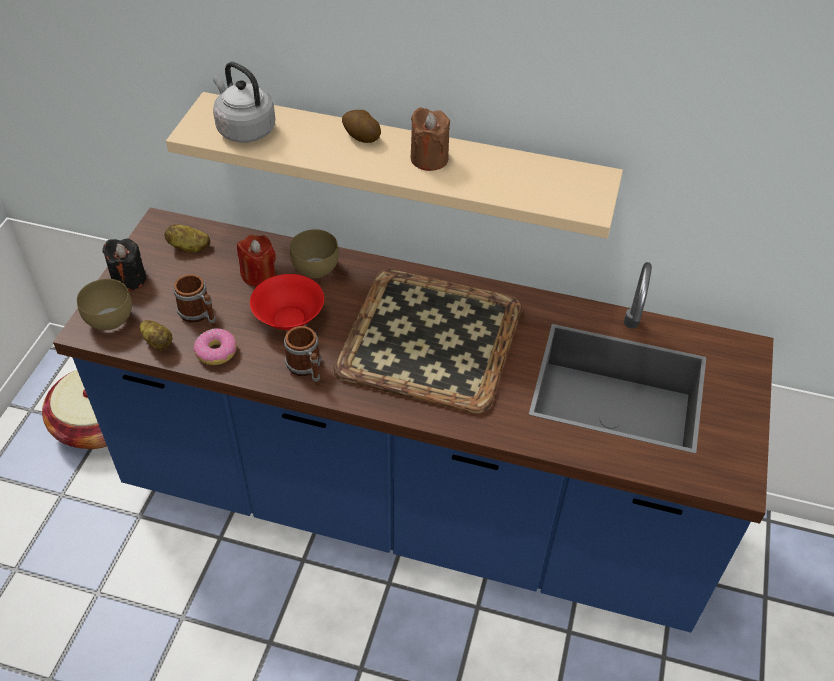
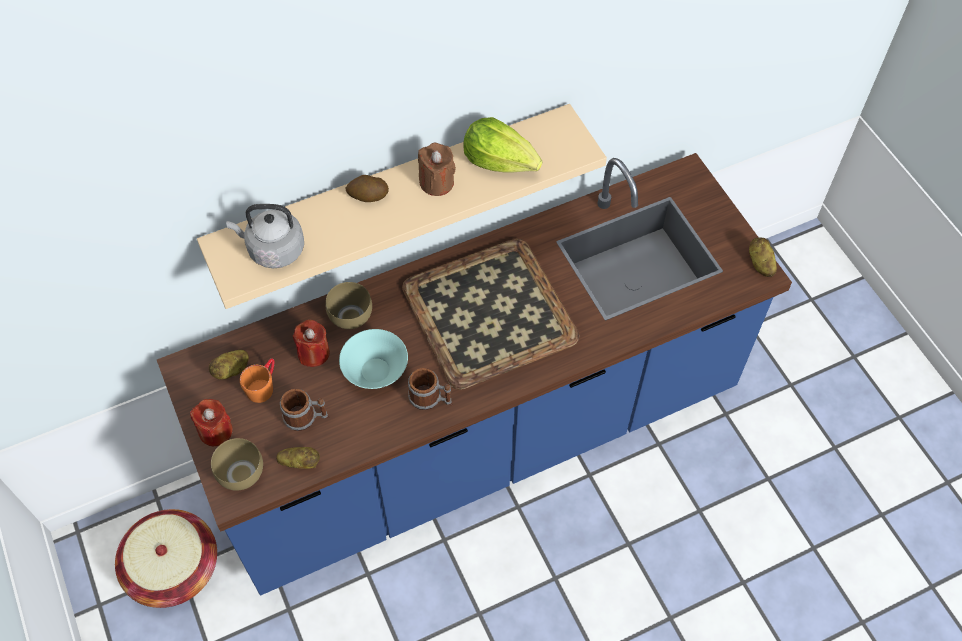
camera: 40 degrees left, 10 degrees up
(129, 279) = (216, 431): black candle -> red candle
(197, 272) = (263, 385): none -> orange mug
(216, 352) = (352, 436): donut -> none
(289, 319) = (376, 371): red bowl -> turquoise bowl
(504, 175) = (500, 161): none -> lettuce
(745, 472) = (760, 263): none -> potato

